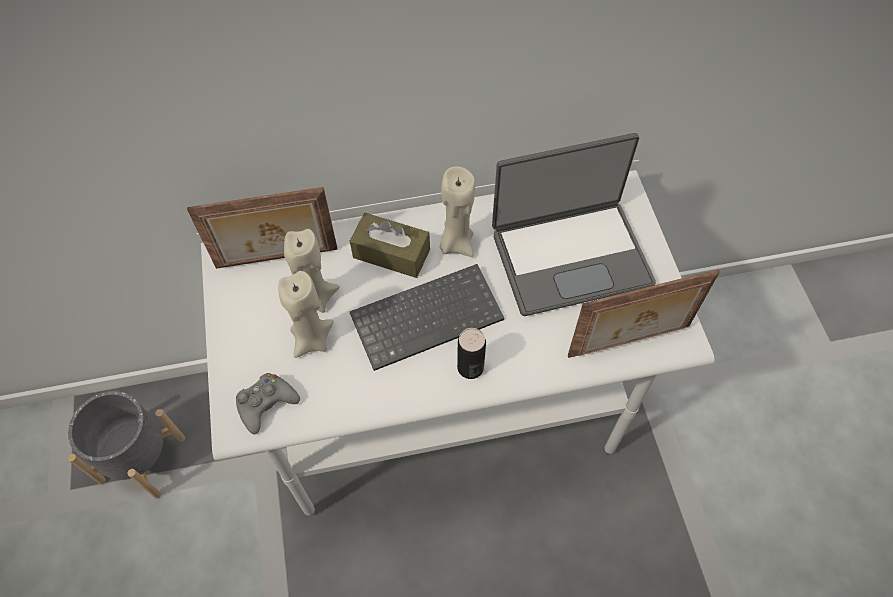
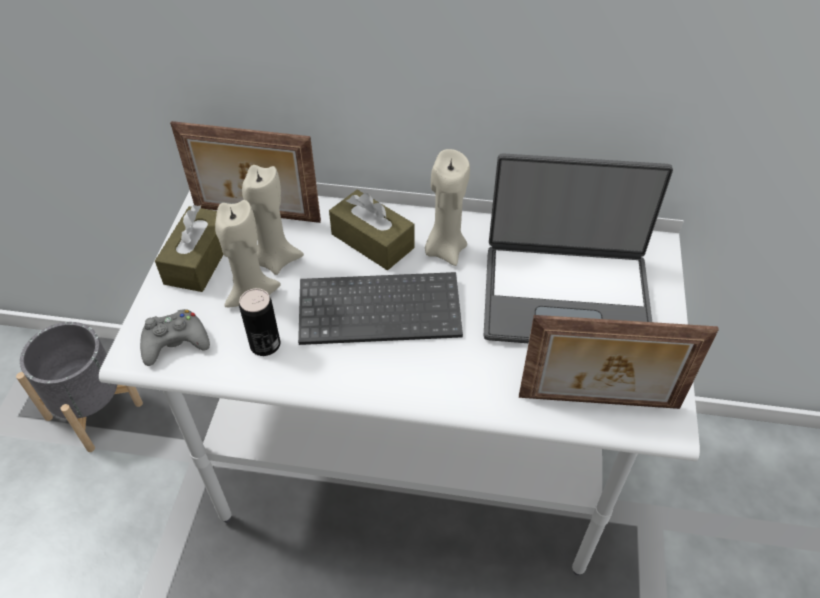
camera: 20 degrees right, 10 degrees down
(247, 319) = (199, 260): none -> brown tissue box
(470, 367) = (403, 373): can -> can (265, 345)

